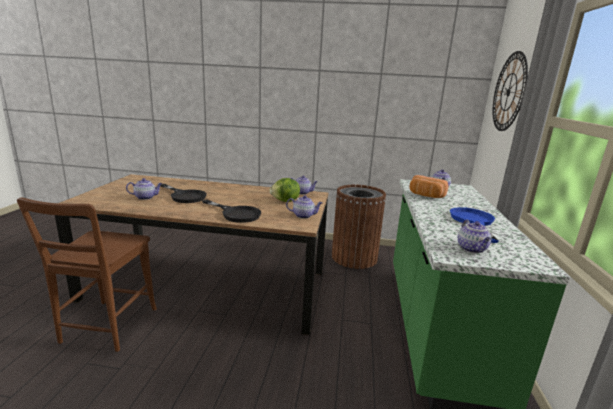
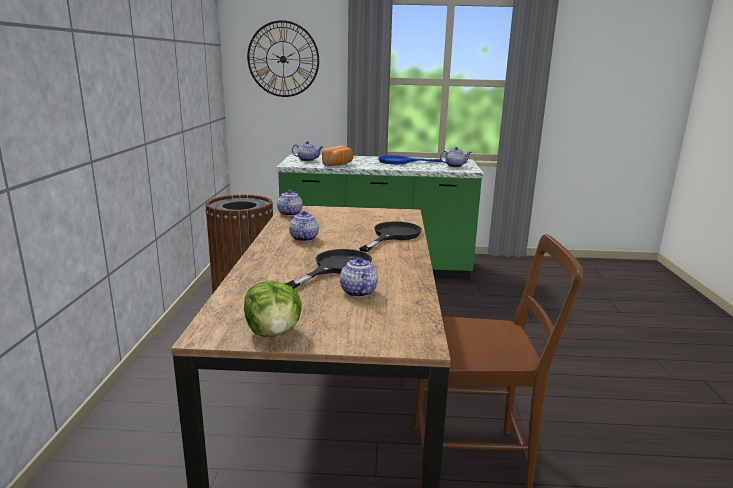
camera: 95 degrees left, 0 degrees up
(285, 201) = (331, 219): lettuce -> lettuce (274, 333)
(304, 216) = (377, 212): teapot -> teapot (303, 238)

